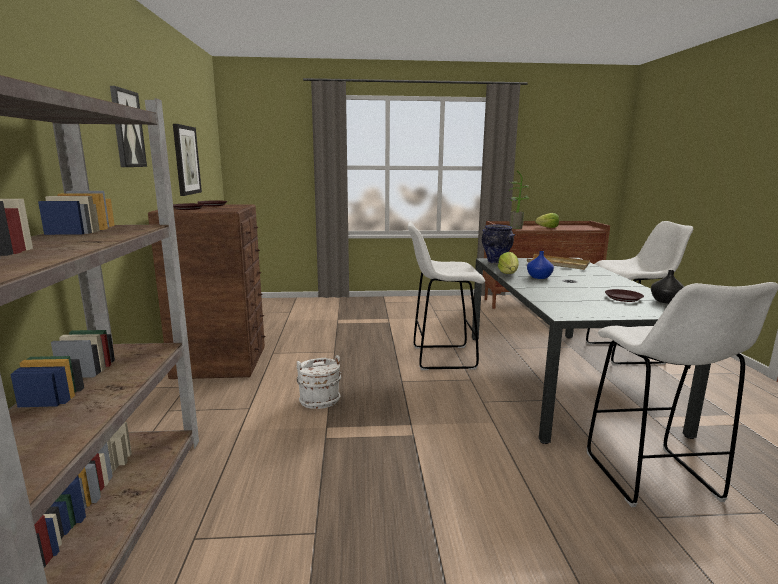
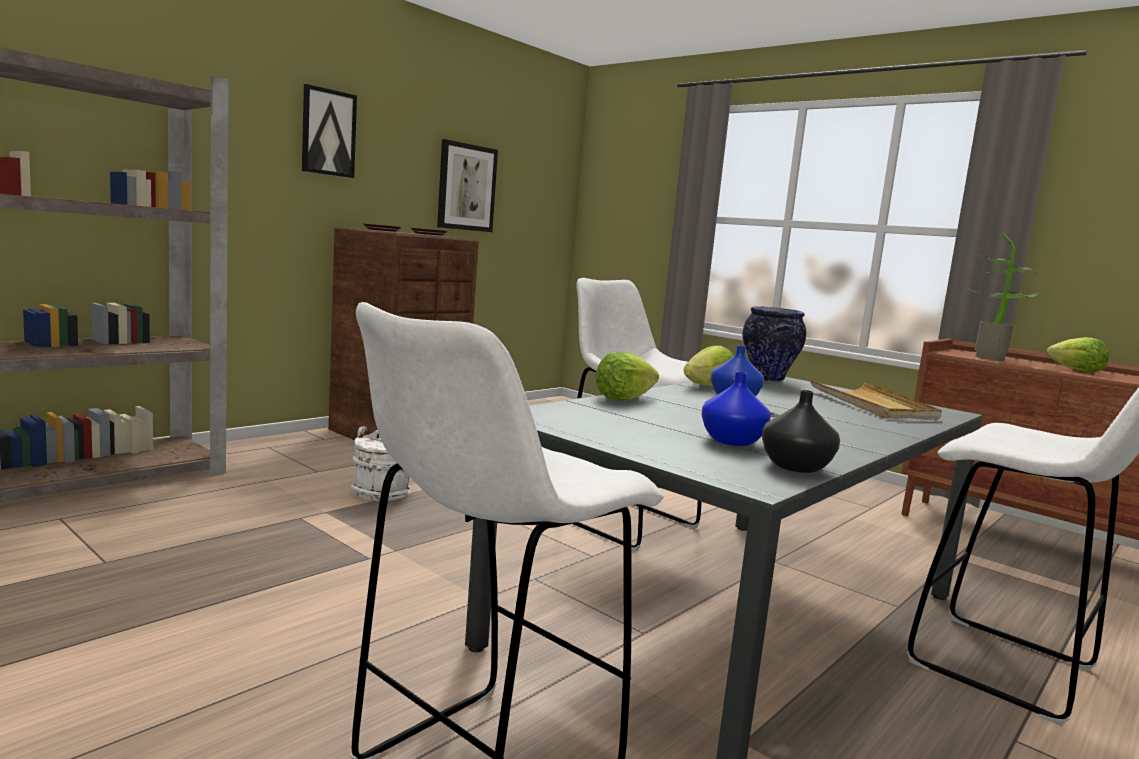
camera: 45 degrees right, 5 degrees down
(531, 292) = (623, 398): none -> lettuce
(623, 298) = (733, 441): brown plate -> blue vase

